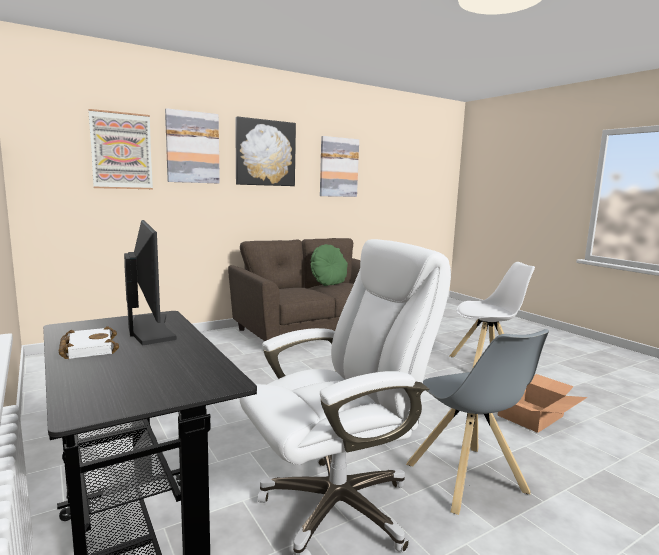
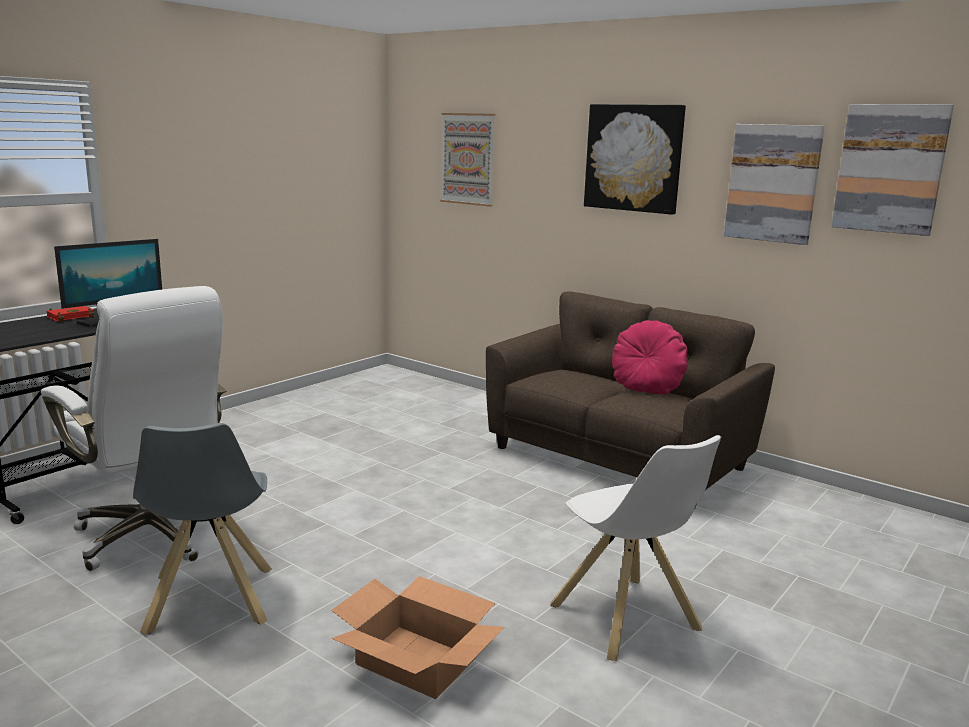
camera: 70 degrees right, 5 degrees up
(87, 348) = (71, 316): white book -> red book
(192, 147) = (537, 152): picture -> picture (890, 169)
(328, 284) = (646, 390): green pillow -> pink pillow
(468, 480) = (209, 602): grey chair -> grey chair turned 60 degrees counterclockwise

